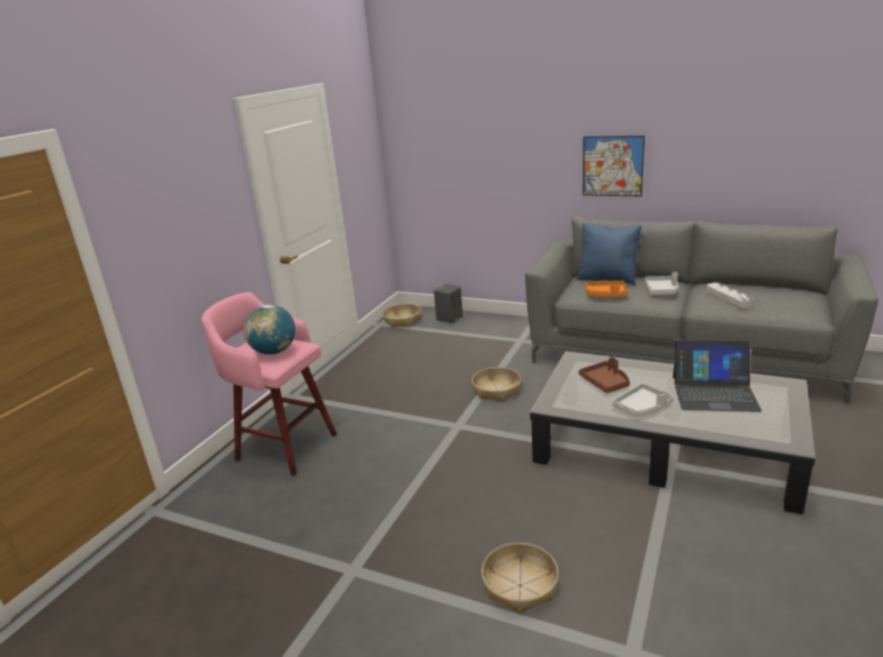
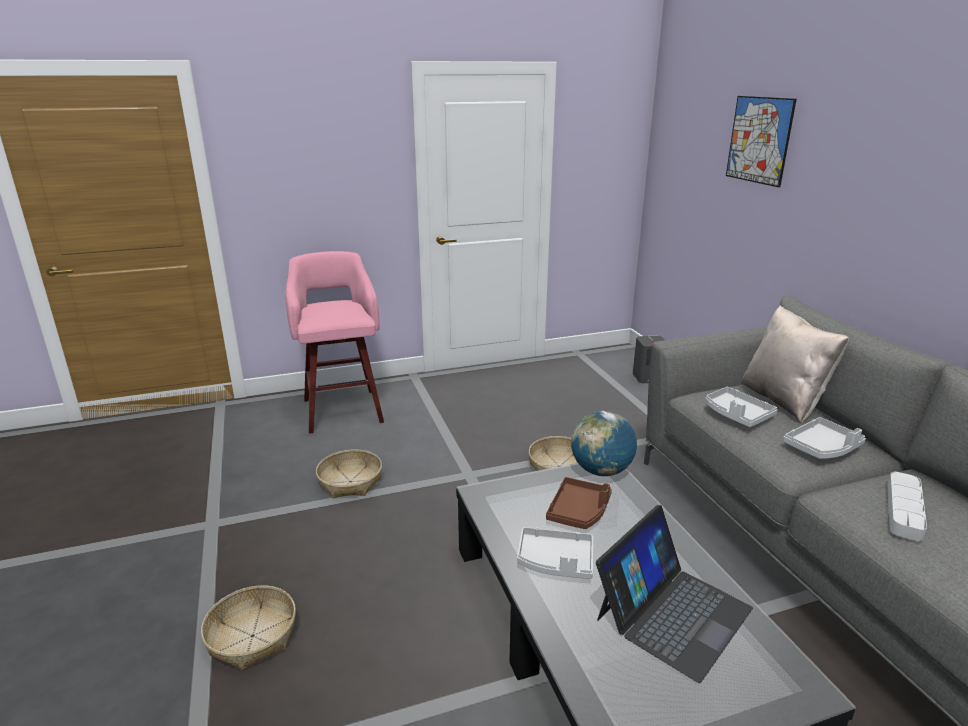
camera: 45 degrees right, 0 degrees up
(274, 352) = (330, 313): globe -> globe (601, 471)
(402, 320) = (602, 359): basket -> basket (350, 482)
(606, 294) = (736, 414): orange tray -> grey tray
(608, 279) = (783, 400): blue pillow -> beige pillow
(612, 166) = (875, 236): picture -> picture (759, 140)
(714, 393) = (672, 612): laptop -> laptop turned 105 degrees counterclockwise

